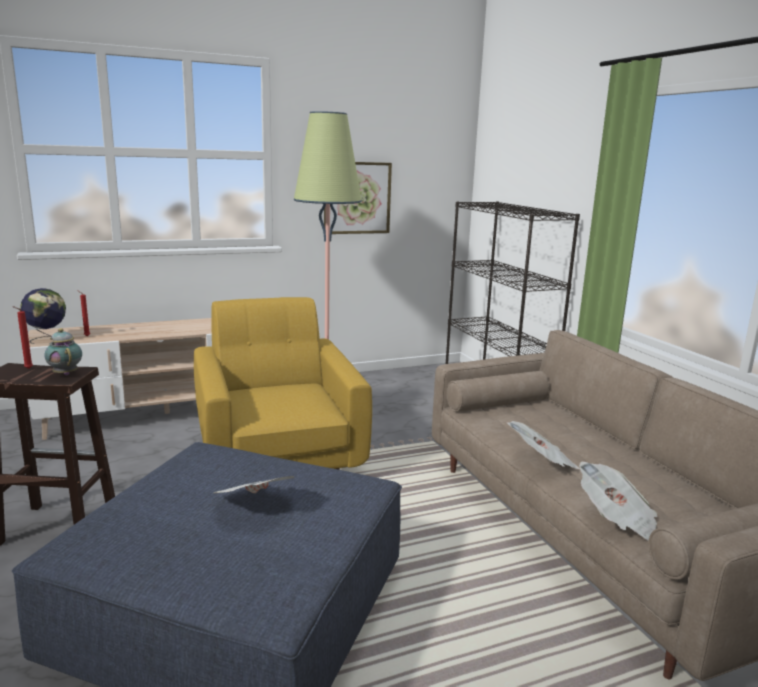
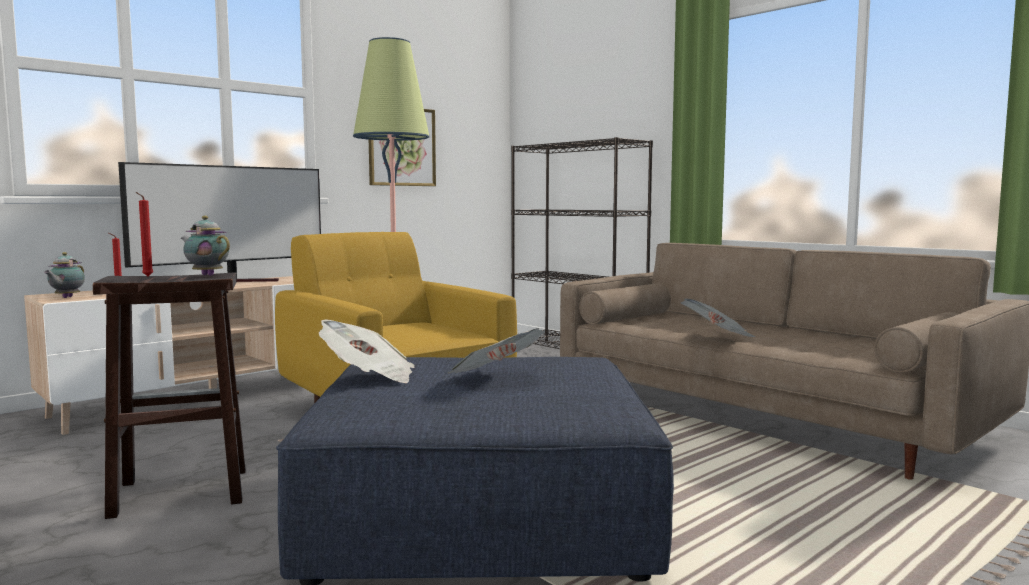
camera: 20 degrees left, 10 degrees down
(47, 339) = (66, 297): globe -> teapot
(189, 325) = (240, 282): none -> television
(617, 521) = (824, 355): newspaper -> newspaper (369, 377)

